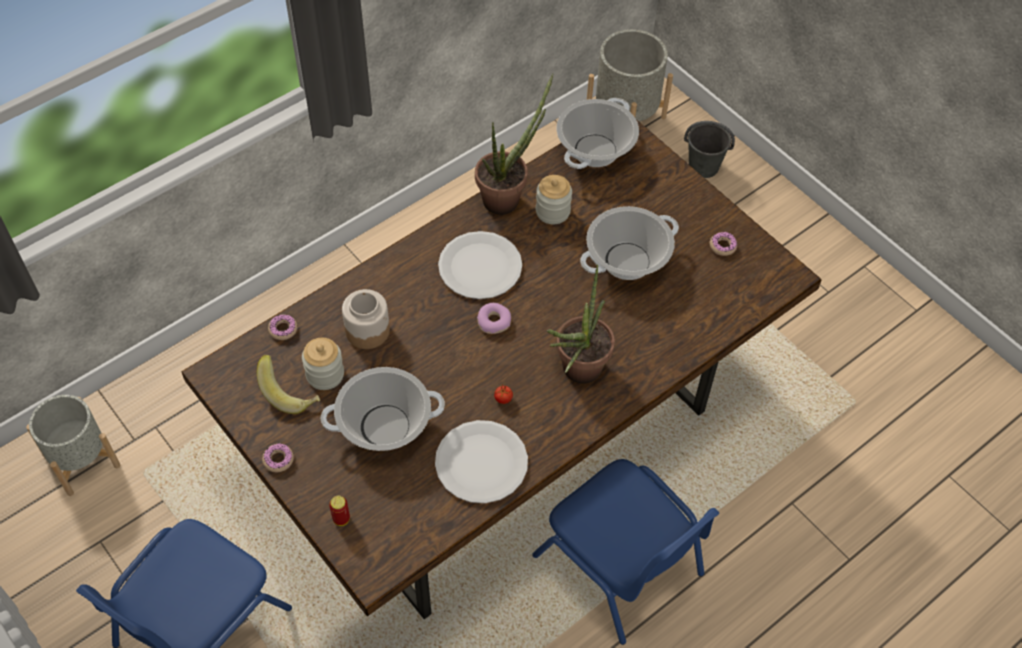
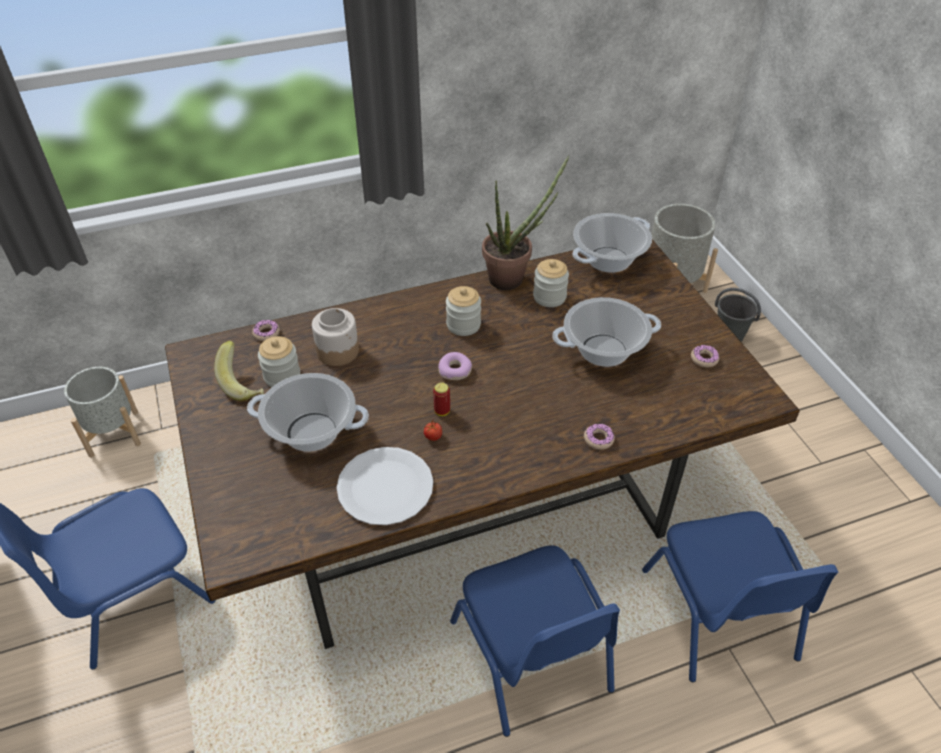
camera: 20 degrees right, 10 degrees down
(278, 460) = (202, 435): donut -> donut (598, 439)
(341, 519) = (229, 500): can -> can (442, 411)
(480, 267) = (463, 325): white plate -> jar
(576, 373) = (514, 432): potted plant -> none
(776, 475) = (720, 615): none -> blue chair

